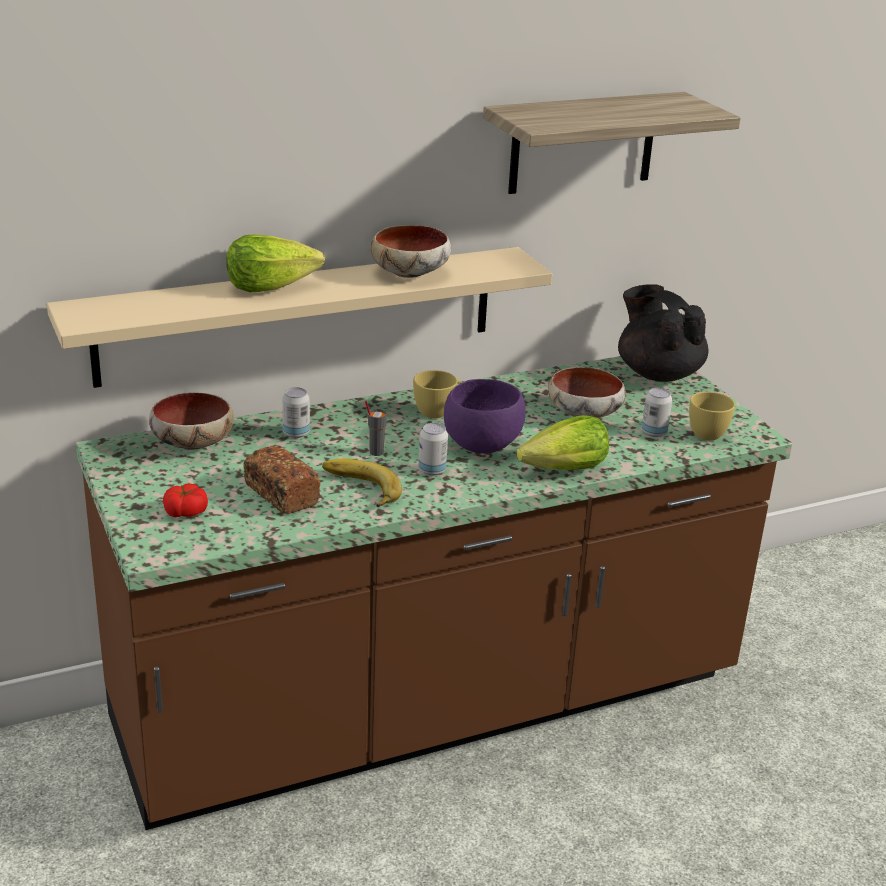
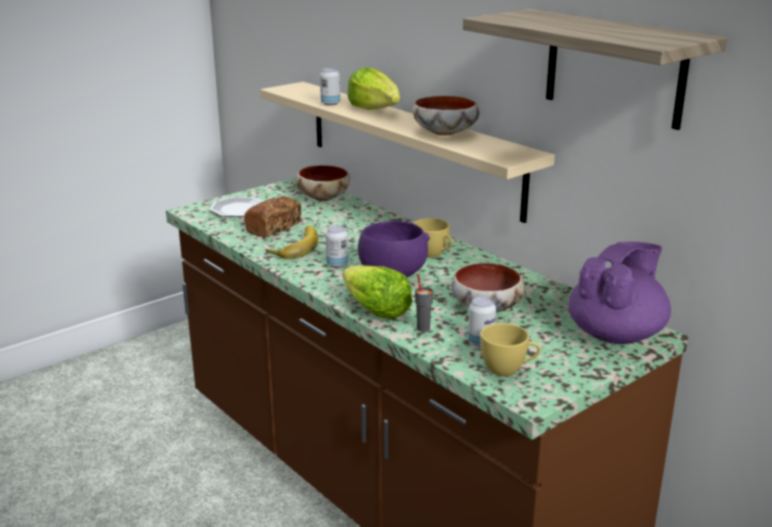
camera: 75 degrees right, 5 degrees down
(186, 511) = (238, 210): tomato -> plate
(296, 433) = (359, 219): can -> can (330, 103)
(376, 452) = (351, 244): grey cup -> grey cup (423, 328)
(658, 373) = (616, 334): black teapot -> purple teapot

